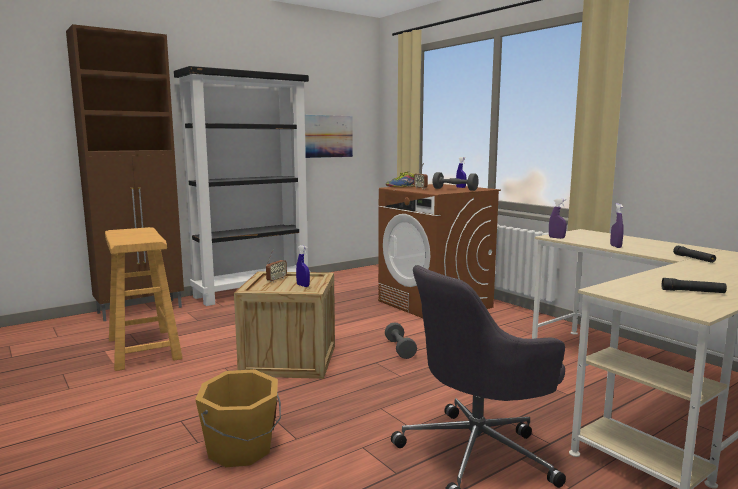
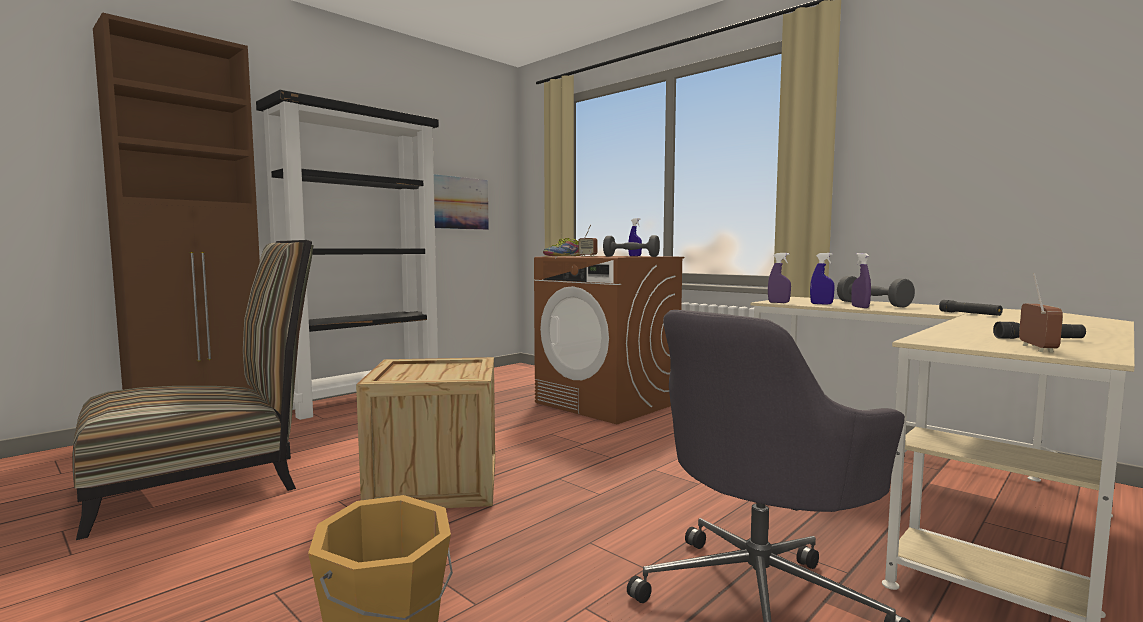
camera: 10 degrees left, 5 degrees down
(144, 349) = (206, 483): beige stool -> chair
(276, 280) = (415, 368): radio -> radio (1036, 348)
(303, 286) = (456, 373): blue spray bottle -> blue spray bottle (821, 304)
(400, 349) = (585, 459): grey dumbbell -> grey dumbbell (873, 304)

